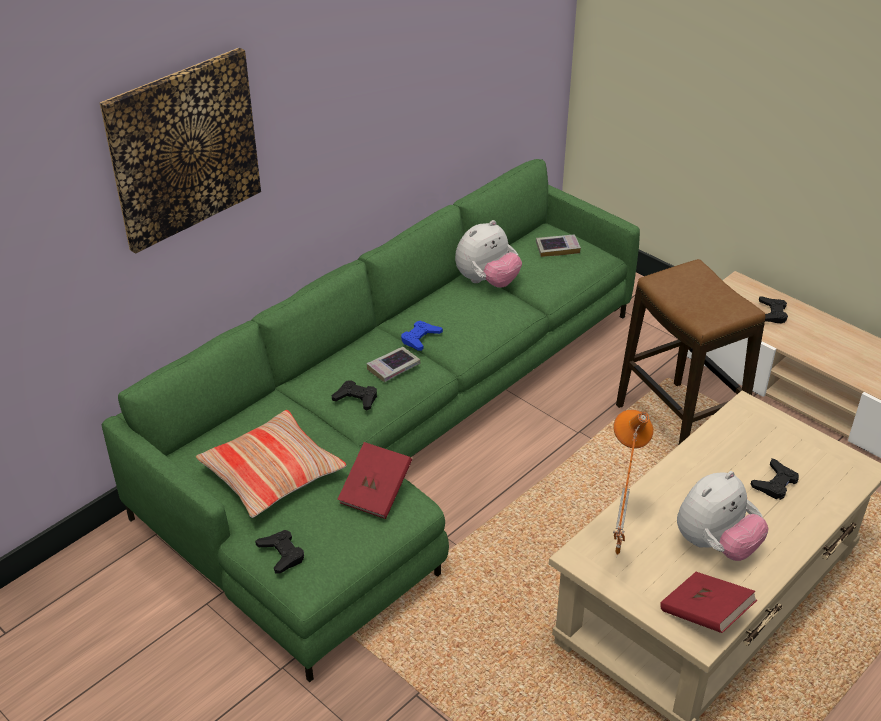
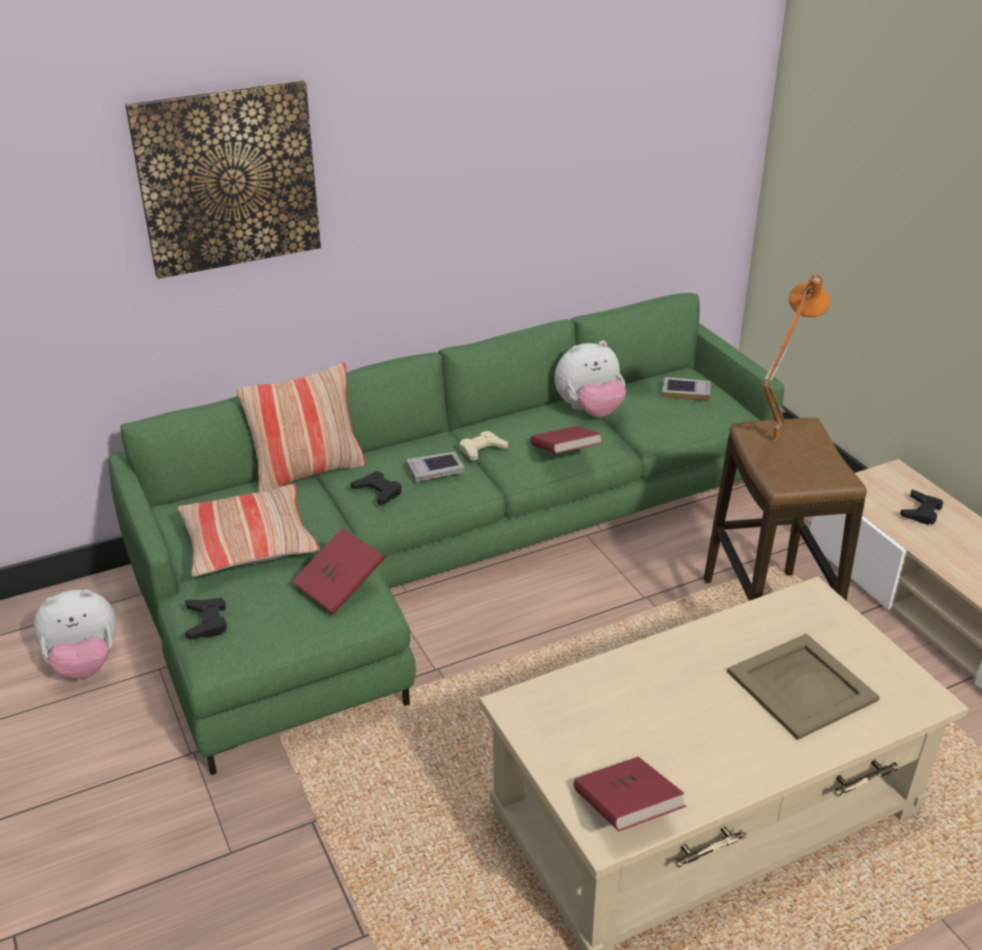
camera: 20 degrees right, 5 degrees down
(279, 393) = (307, 471): none -> pillow
(420, 338) = (482, 449): blue game controller -> beige game controller
(491, 327) = (564, 454): none -> red book
(614, 554) = (556, 713): orange table lamp -> orange table lamp (772, 439)
(715, 545) = (685, 735): plush toy -> plush toy (84, 664)
(775, 483) = (801, 687): black game controller -> beige tray

